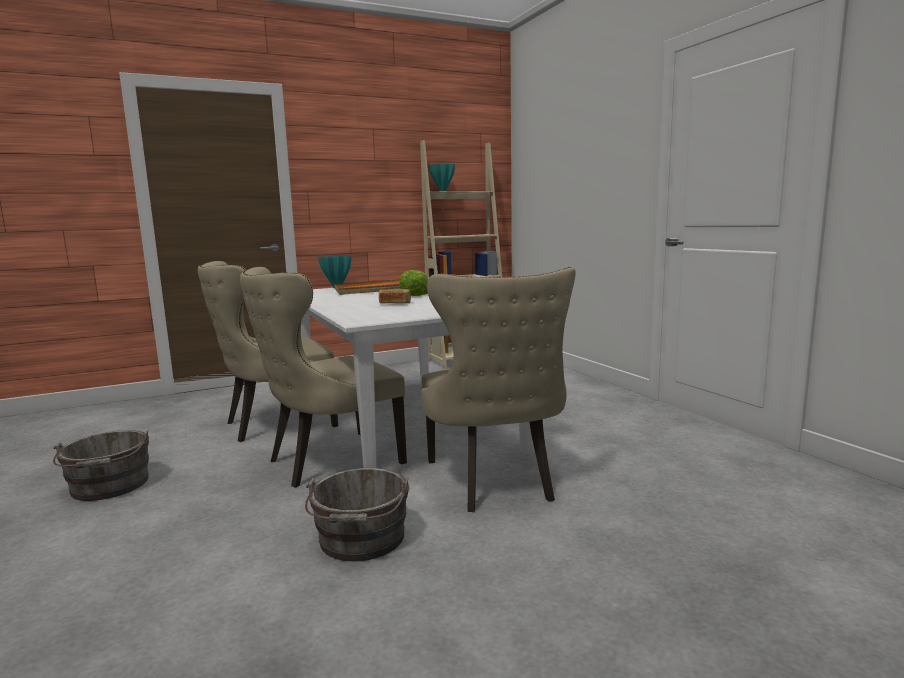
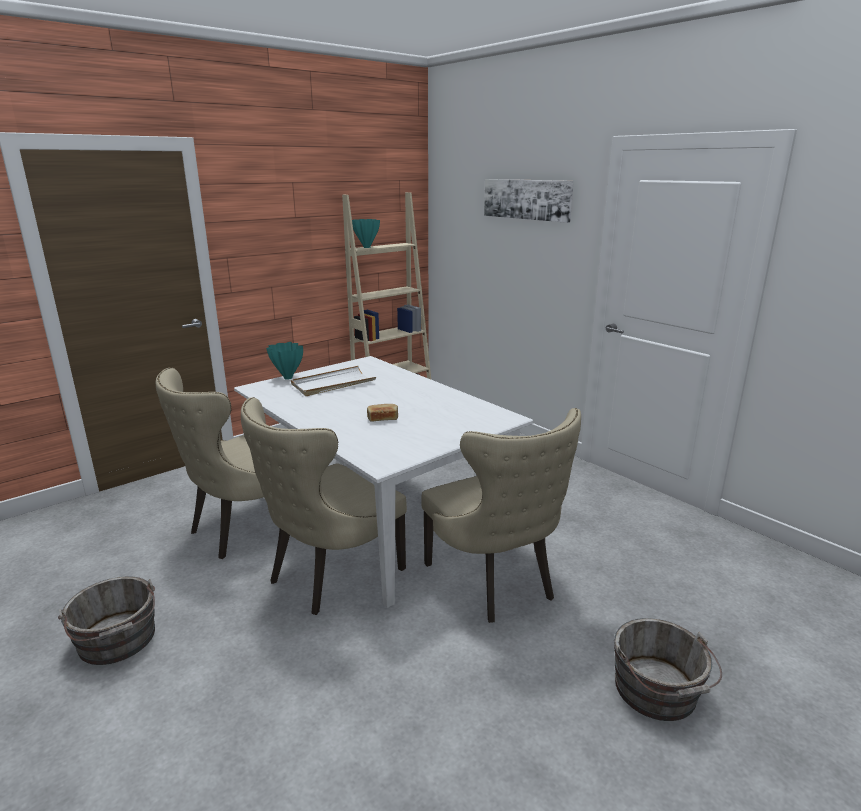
camera: 15 degrees left, 10 degrees up
(361, 540) = (414, 671): grey bucket -> grey bucket (658, 692)
(373, 290) = (333, 384): orange tray -> white tray
(413, 295) = (384, 395): lettuce -> none
(591, 128) = (527, 199): none -> picture

